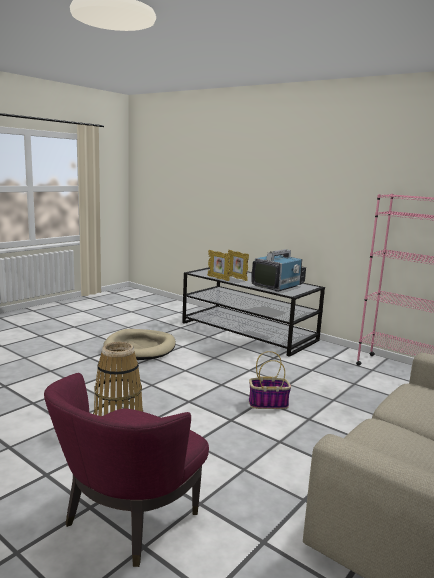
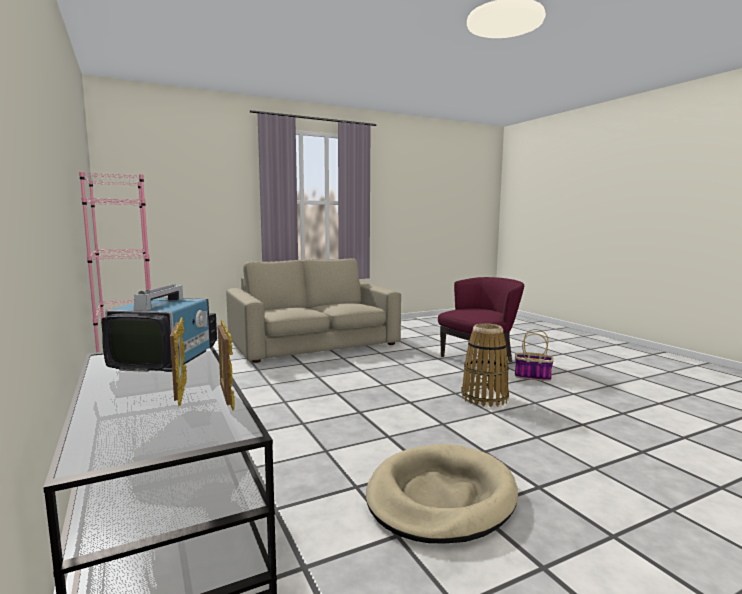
camera: 155 degrees left, 5 degrees down
(268, 403) = (334, 390): basket -> basket (532, 376)
(278, 287) = (168, 360): television -> television turned 120 degrees clockwise

